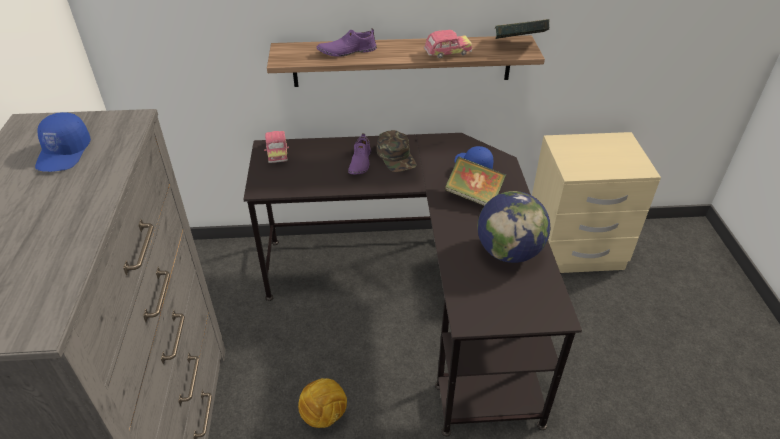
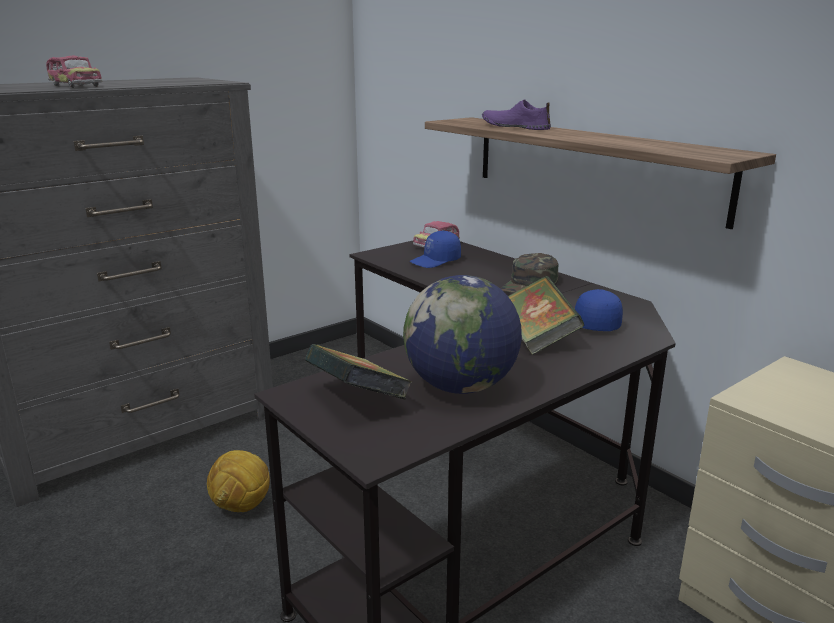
camera: 55 degrees right, 20 degrees down
(65, 153) = (155, 81): blue cap -> blue cap (436, 261)
(360, 163) = (486, 274): purple shoe -> none
(447, 53) = (611, 141): toy car -> toy car (75, 86)
(518, 45) = (726, 153): book -> book (358, 400)

